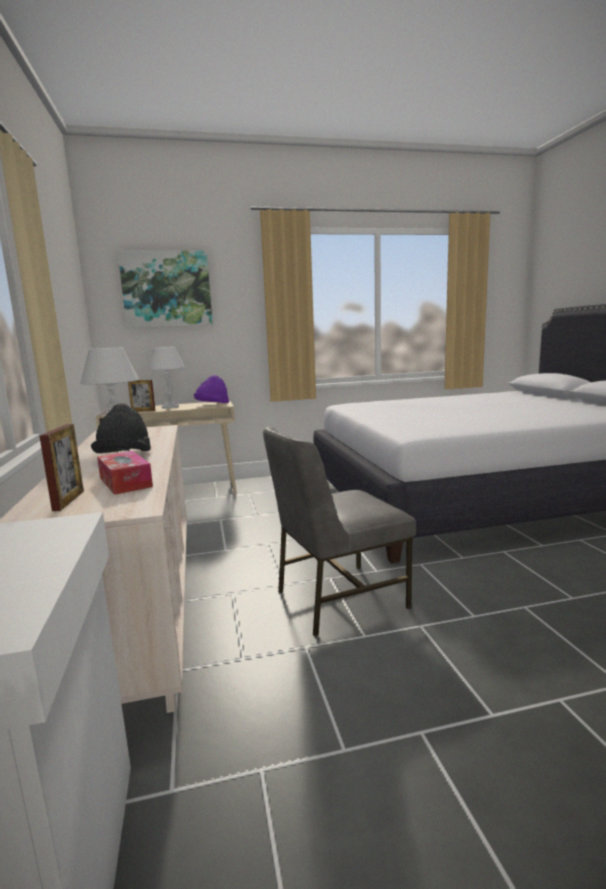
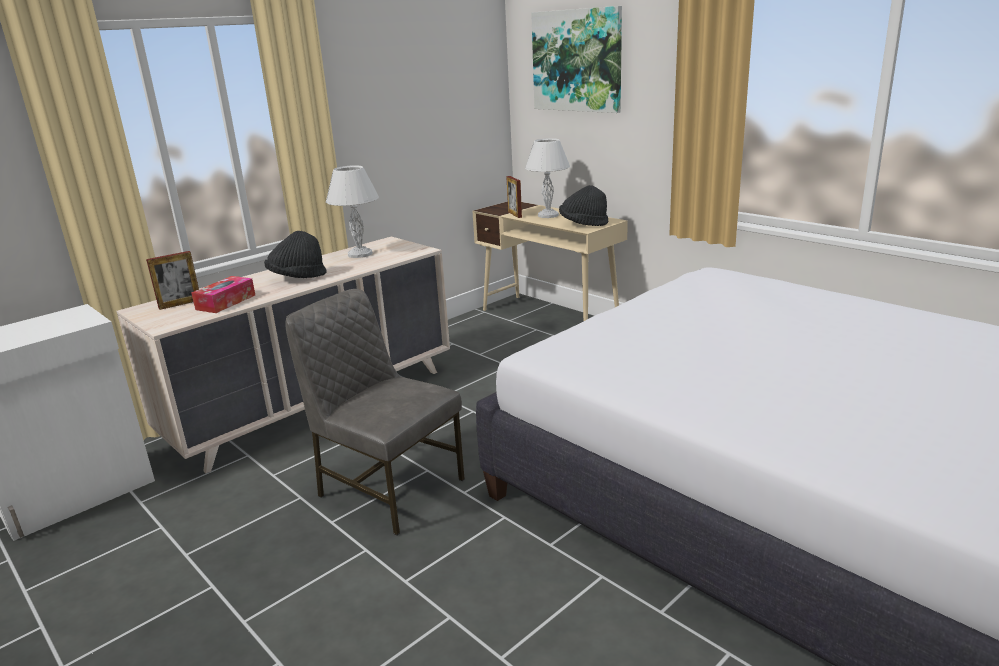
camera: 60 degrees right, 10 degrees up
(212, 405) = (583, 224): purple hat -> black hat

